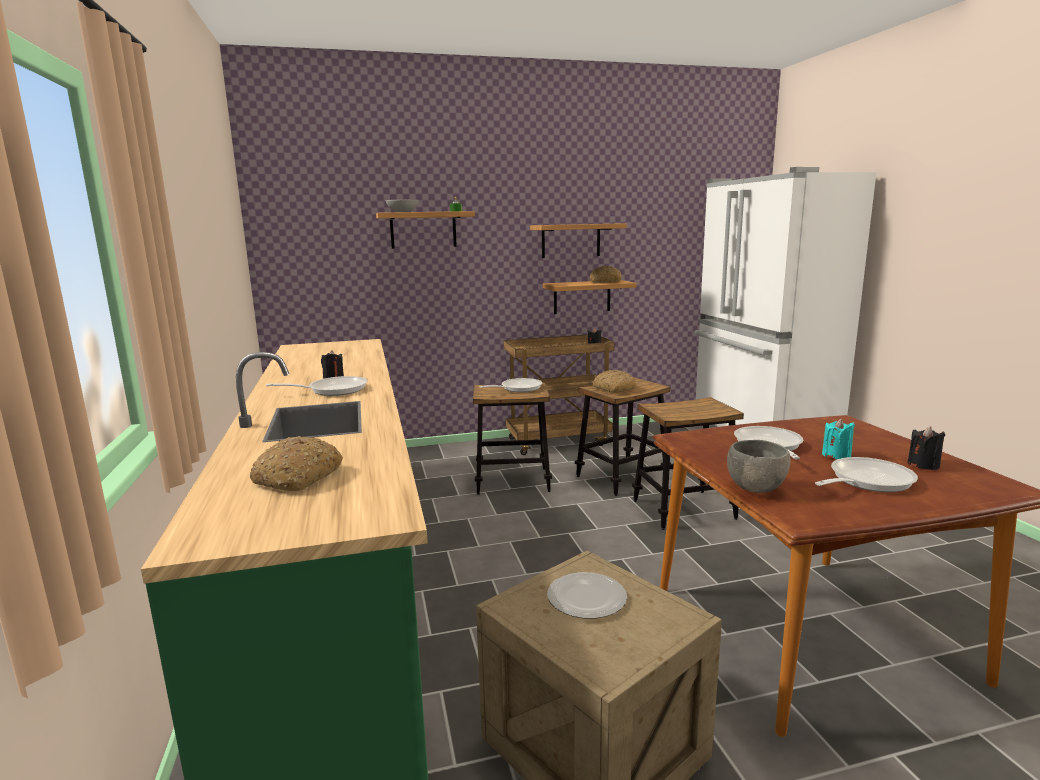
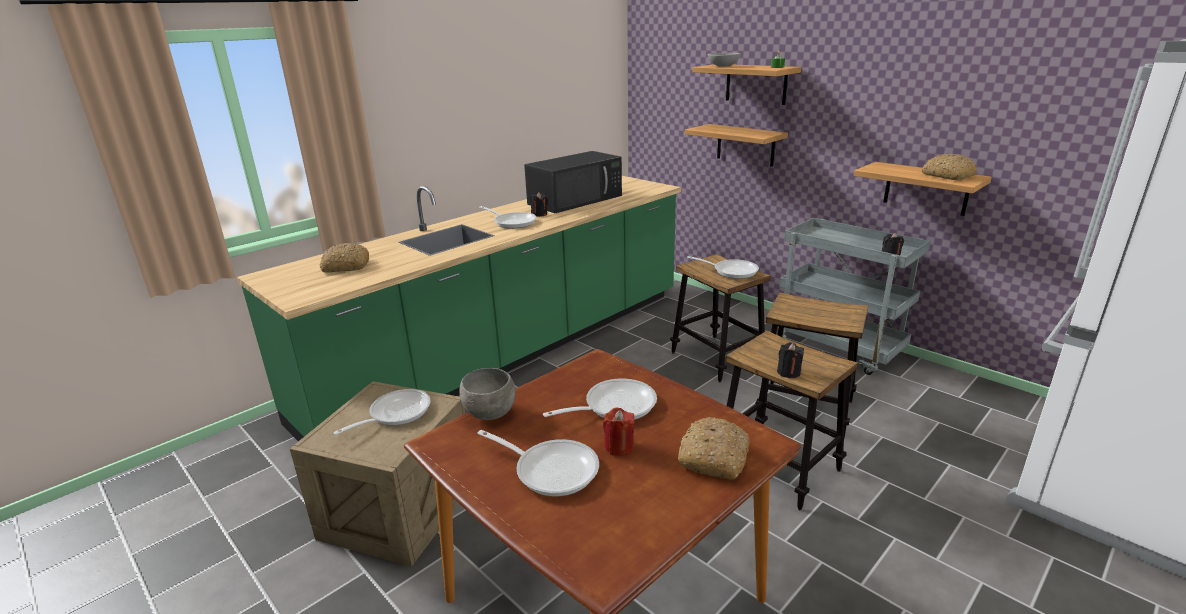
camera: 60 degrees right, 10 degrees up
(321, 364) = (576, 199): none -> black microwave
(558, 441) = (839, 349): brown cart -> grey cart
(571, 240) = (924, 112): shelf -> shelf (745, 145)
(586, 599) = (395, 414): plate -> frying pan
(613, 388) = (802, 307): bread -> bread (713, 456)
(836, 455) = (619, 447): turquoise candle -> red candle
(923, 465) = (634, 506): black candle -> black candle (788, 372)

